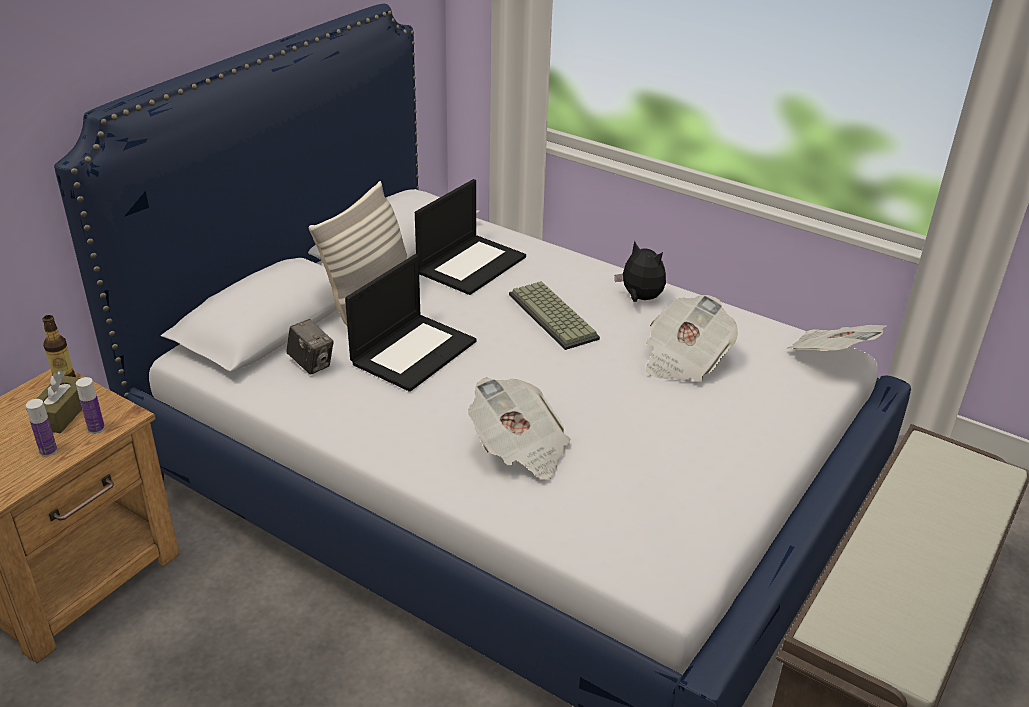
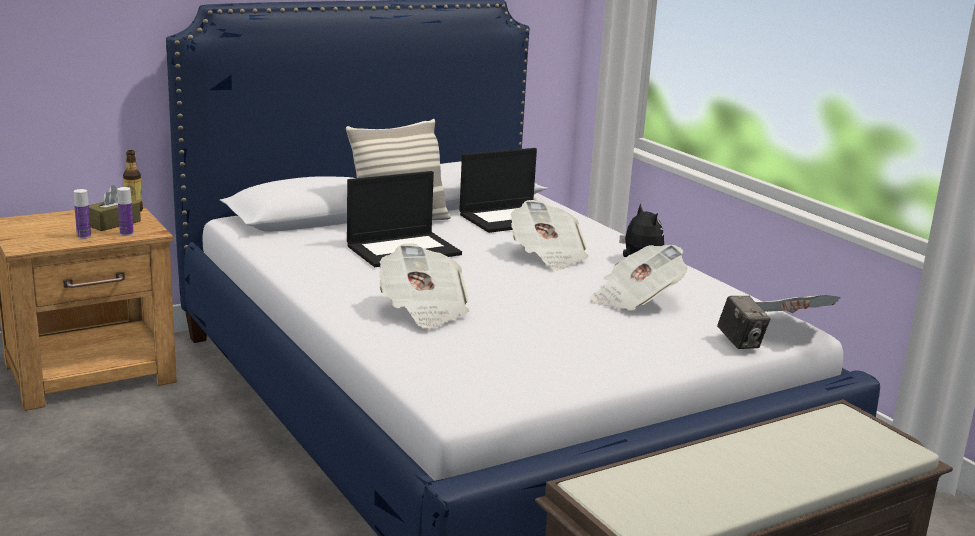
camera: 25 degrees right, 15 degrees down
(311, 364) = (317, 240): camera -> camera (740, 343)
(555, 316) = (547, 256): keyboard -> newspaper

